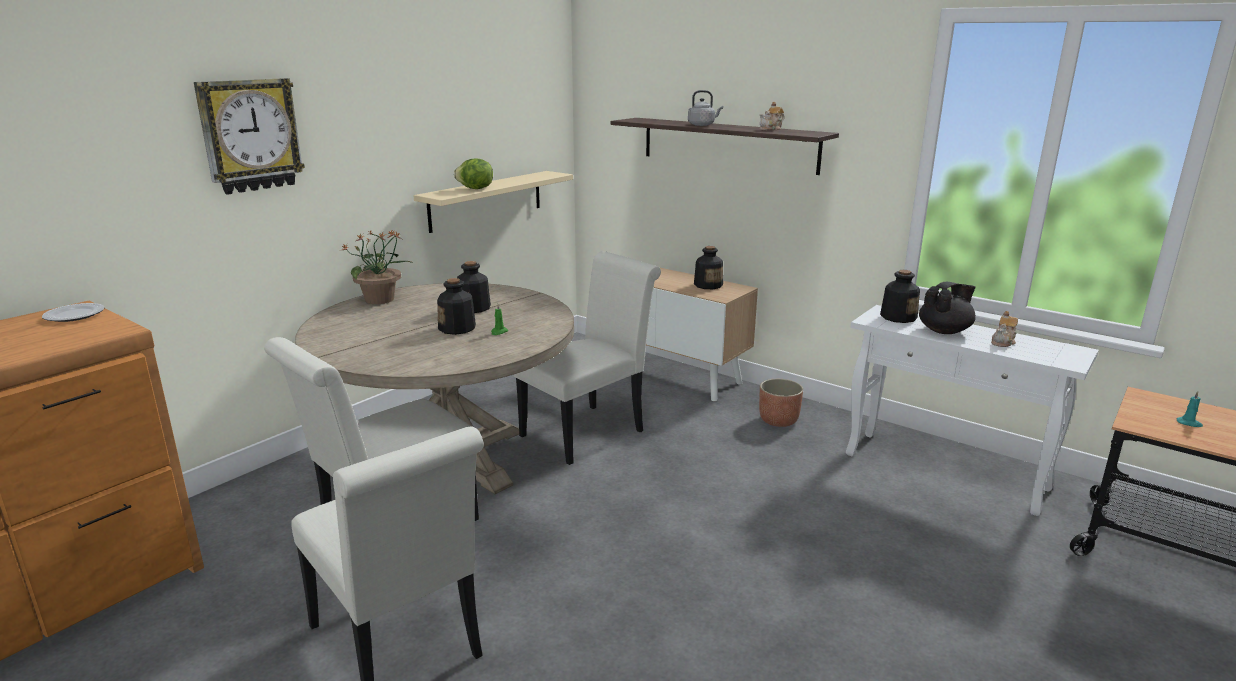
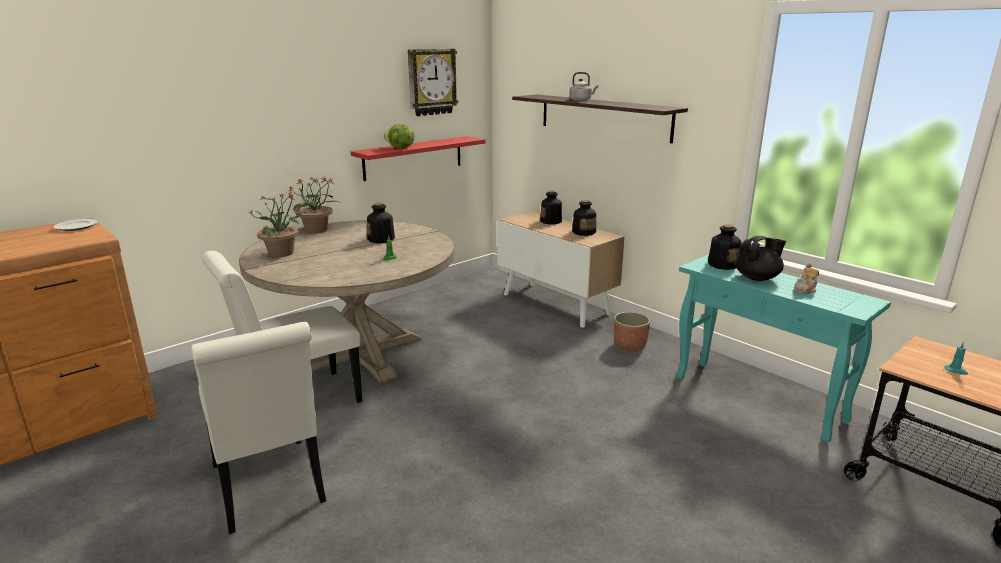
camera: 10 degrees right, 0 degrees up
(250, 135) = (218, 102): wall clock -> wall clock (431, 82)
(351, 333) = (282, 253): none -> potted plant
(457, 328) = (360, 253): bottle -> bottle (551, 221)
(486, 200) = (413, 158): beige shelf -> red shelf
(589, 431) = (472, 343): white chair -> none
(771, 129) = (633, 104): teapot -> none
(946, 471) = (759, 399): white console table -> turquoise console table

